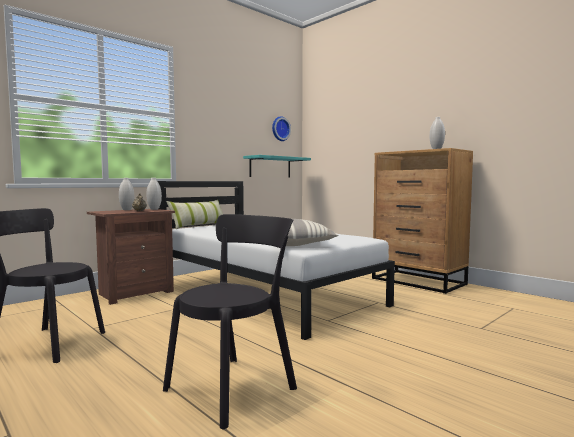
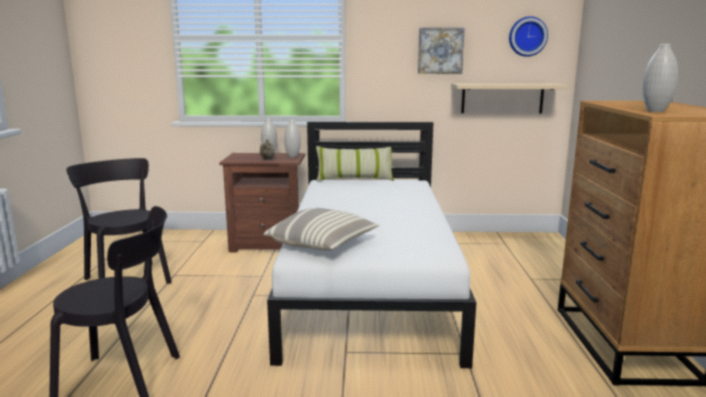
camera: 45 degrees right, 10 degrees up
(236, 133) = (440, 51): none -> picture
(270, 167) = (502, 98): turquoise shelf -> beige shelf

